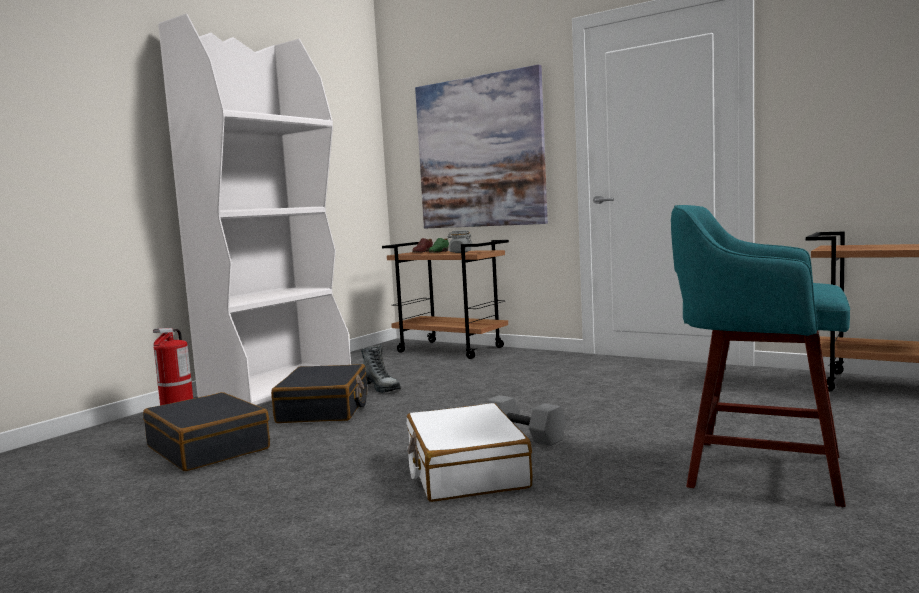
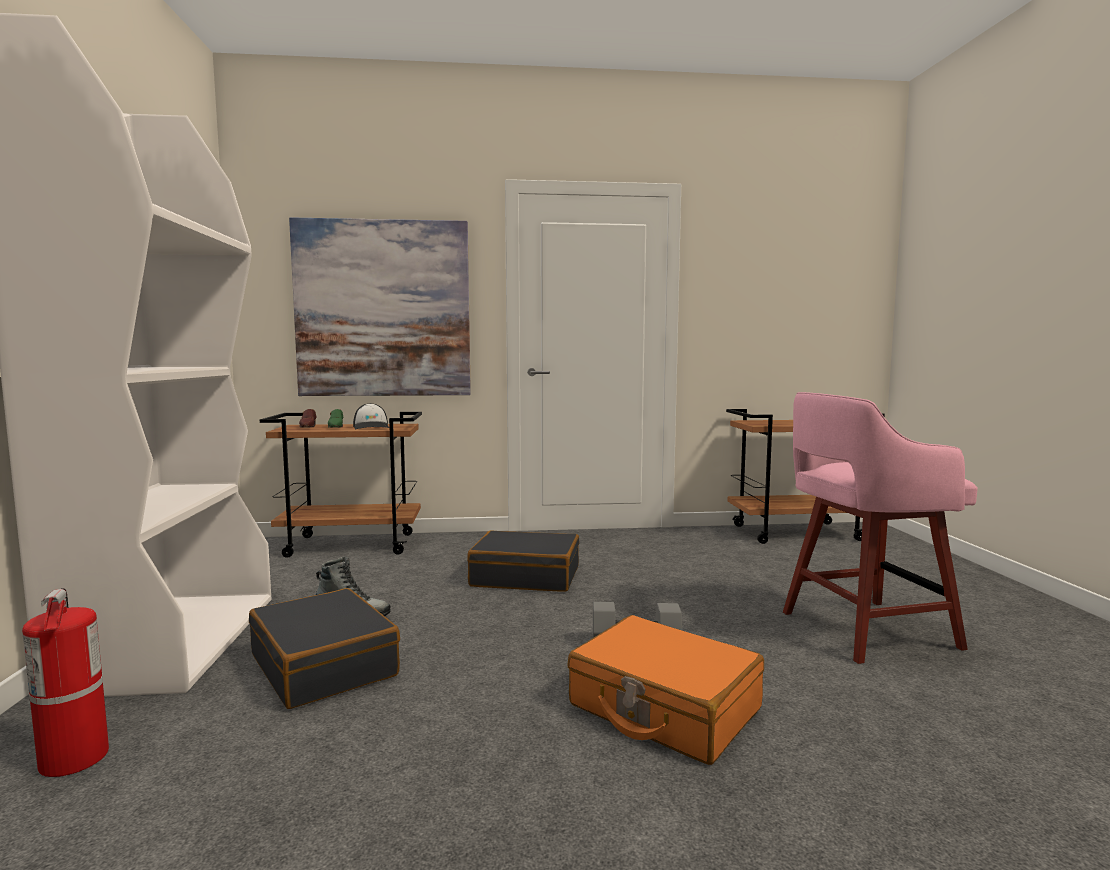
camera: 40 degrees left, 0 degrees up
(209, 448) = (235, 793): black suitcase -> black suitcase (526, 576)
(460, 252) = (371, 427): grey jar -> cap
(465, 471) = (663, 707): white suitcase -> orange suitcase
(758, 470) = (863, 630): turquoise stool -> pink stool

